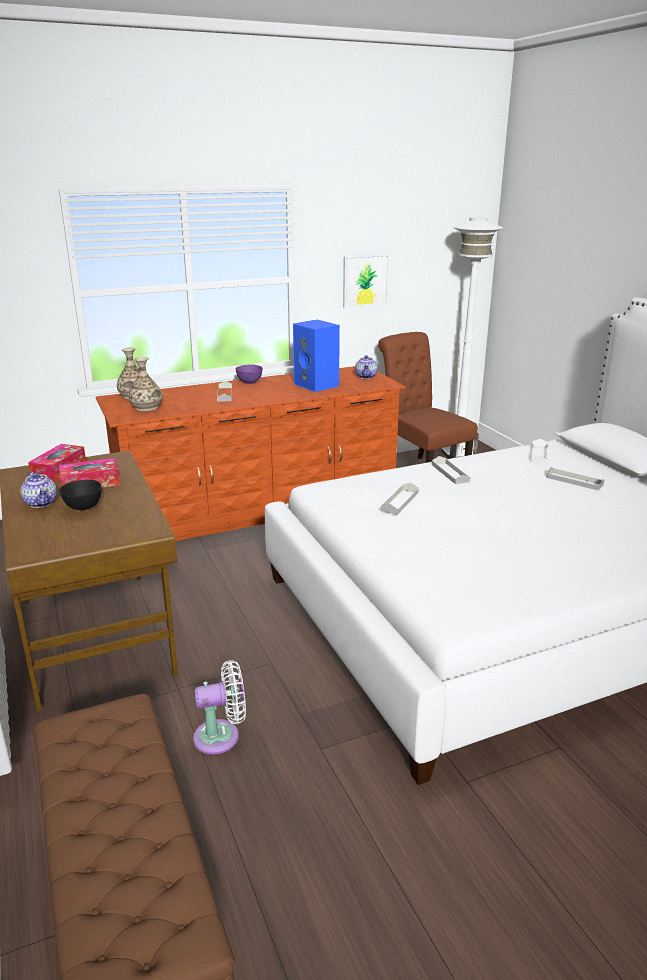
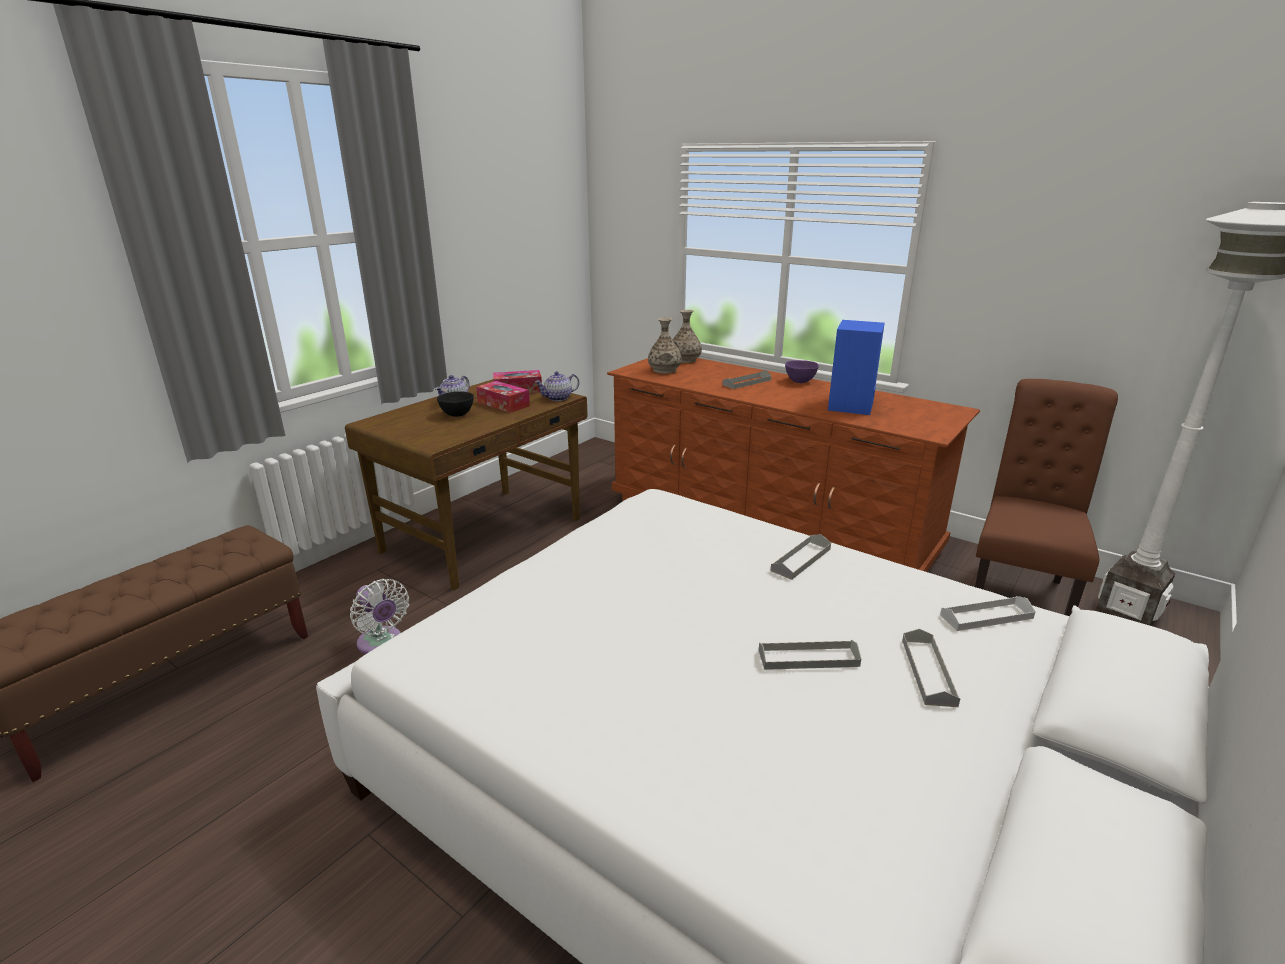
camera: 60 degrees right, 0 degrees up
(365, 280) = (1030, 289): picture -> none
(366, 376) = (933, 419): teapot -> teapot (558, 398)
(400, 501) = (666, 546): grey tray -> grey tray (808, 658)

